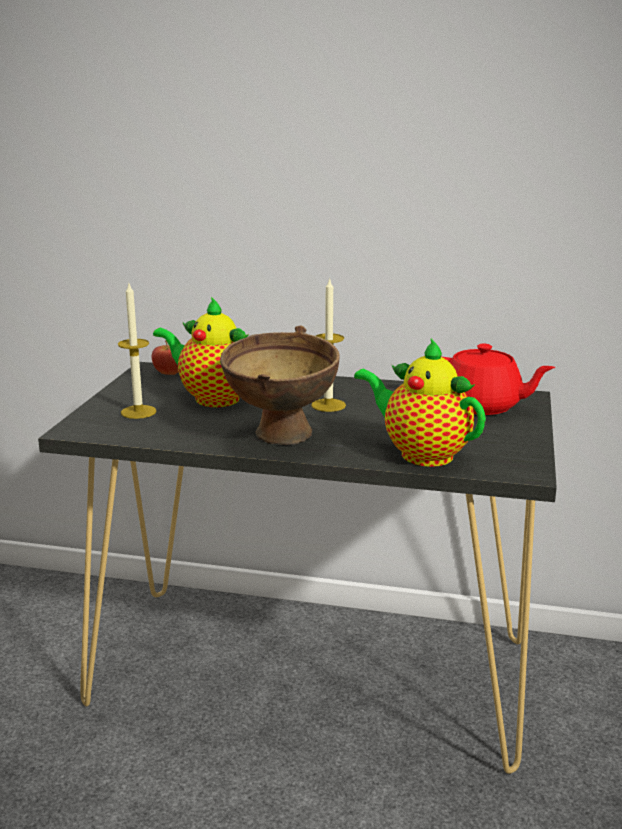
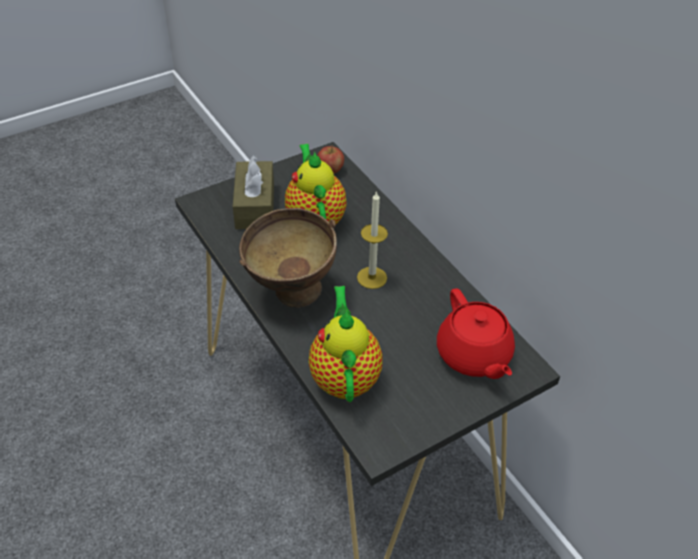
camera: 45 degrees right, 25 degrees up
(138, 412) = (255, 206): candle -> brown tissue box

